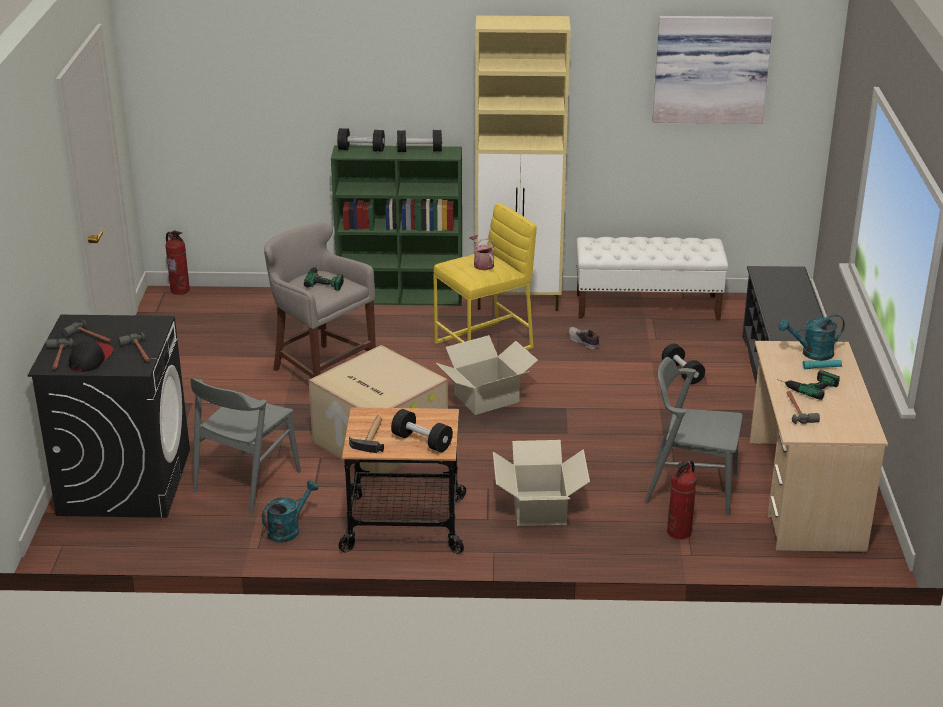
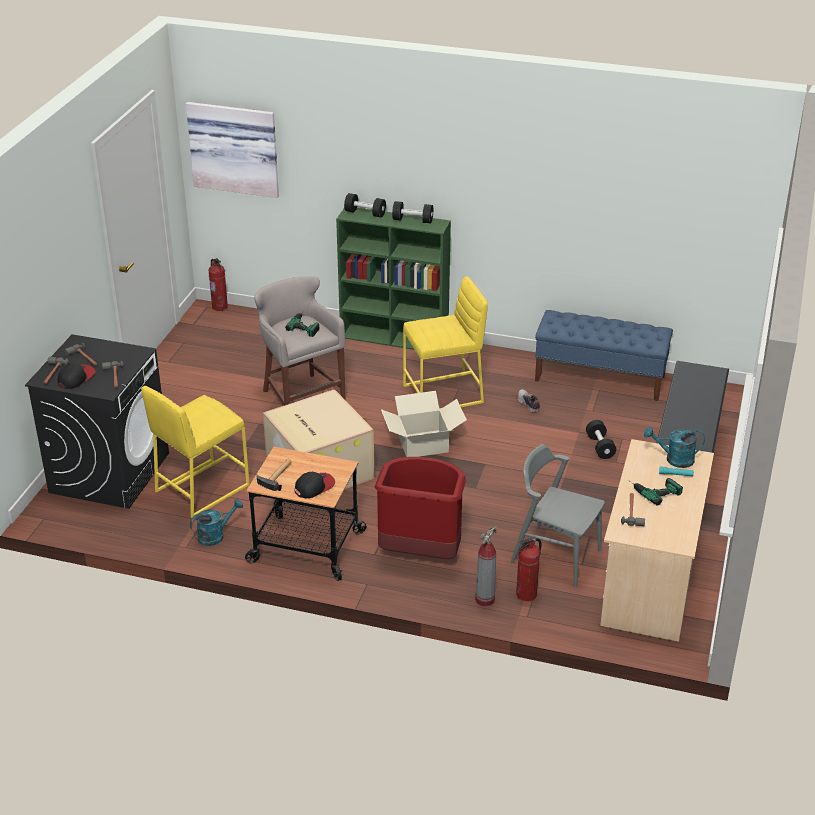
camera: 15 degrees right, 5 degrees up
(246, 481) = (201, 488): grey chair -> yellow stool
(422, 441) = (314, 487): black dumbbell -> cap
(482, 264) = (442, 328): watering can -> none
(519, 302) = (491, 358): beige cabinet -> none
(538, 508) = (420, 552): cardboard box -> red trash can
(636, 545) = (484, 600): none -> fire extinguisher
(648, 307) = (600, 378): white bench -> blue bench
(710, 68) = (669, 180): picture -> picture (235, 148)

